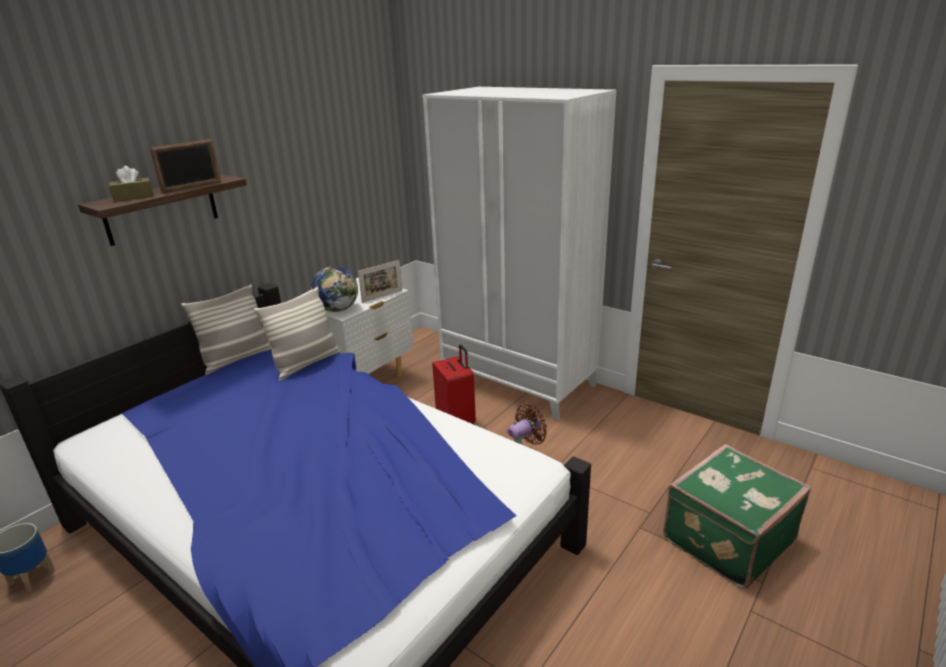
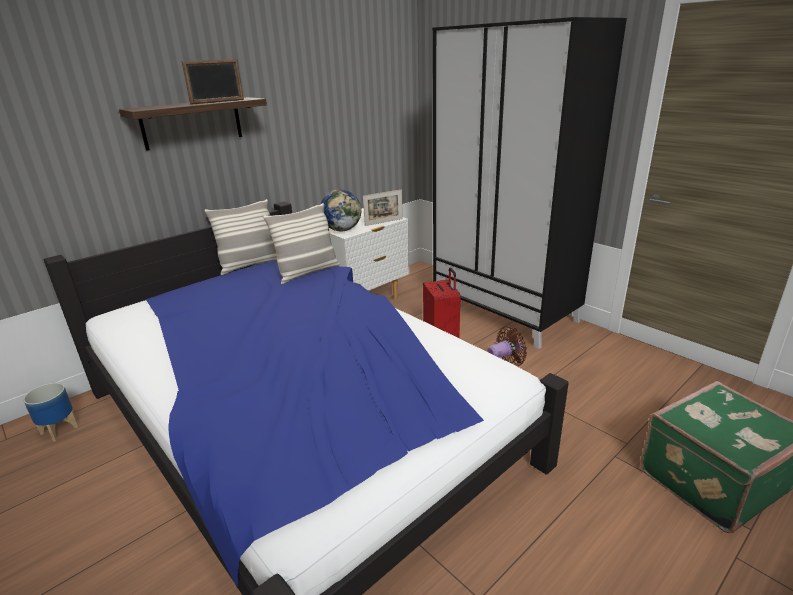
camera: 10 degrees right, 0 degrees up
(134, 197) = (166, 106): brown tissue box -> none
(519, 381) = (505, 312): white wardrobe -> black wardrobe

